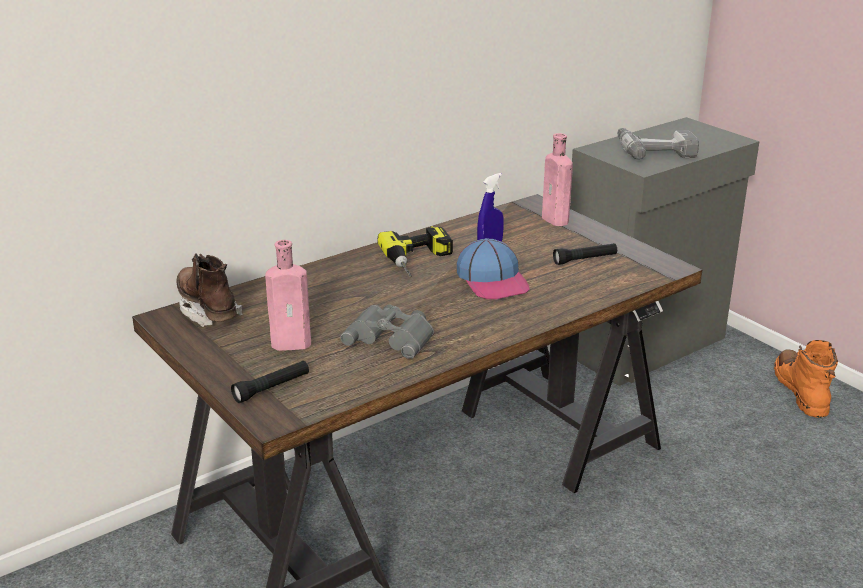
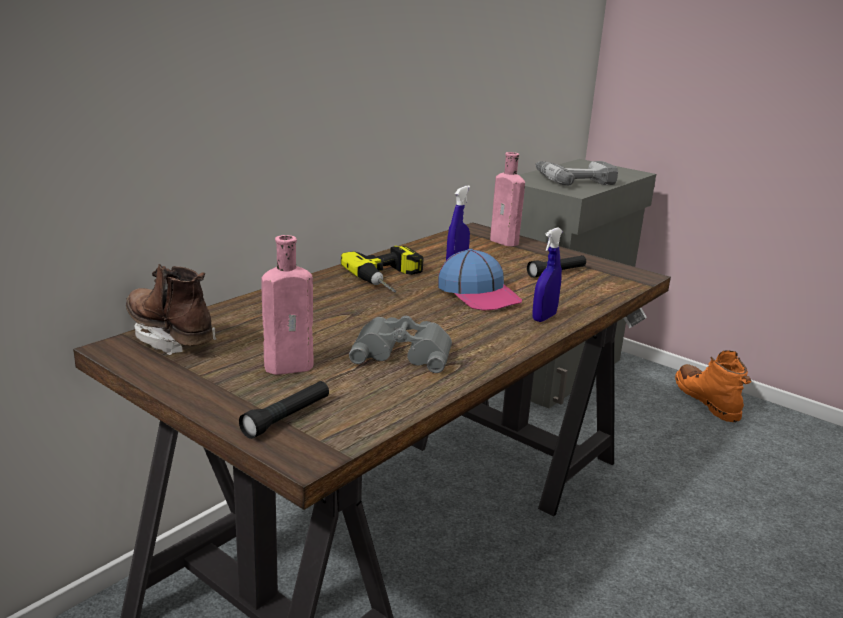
camera: 15 degrees left, 5 degrees down
(539, 310) = (544, 317): none -> blue spray bottle

